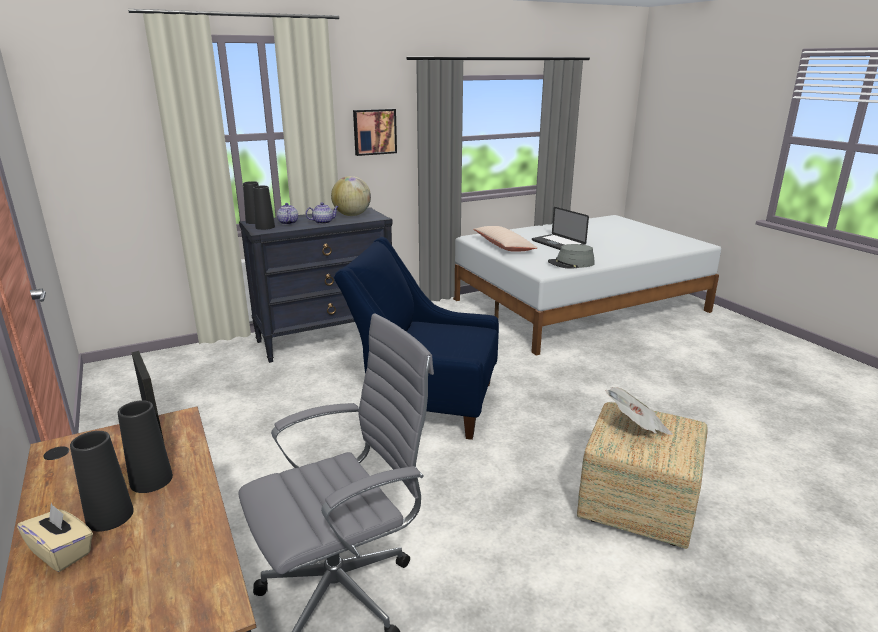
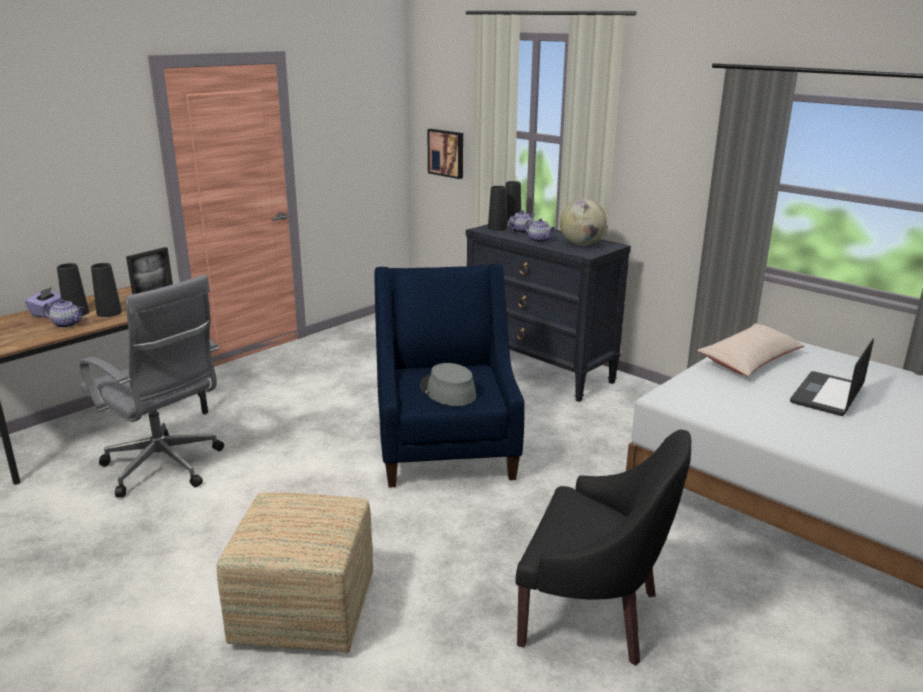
camera: 70 degrees right, 0 degrees up
(62, 552) = (48, 312): beige tissue box -> purple tissue box
(161, 523) = (67, 324): none -> teapot
(374, 131) = (671, 155): picture -> picture (447, 153)
(571, 263) = (734, 412): grey hat -> grey hat (447, 391)
(636, 426) = (302, 514): newspaper -> none
(648, 391) = (593, 613): none -> black armchair

